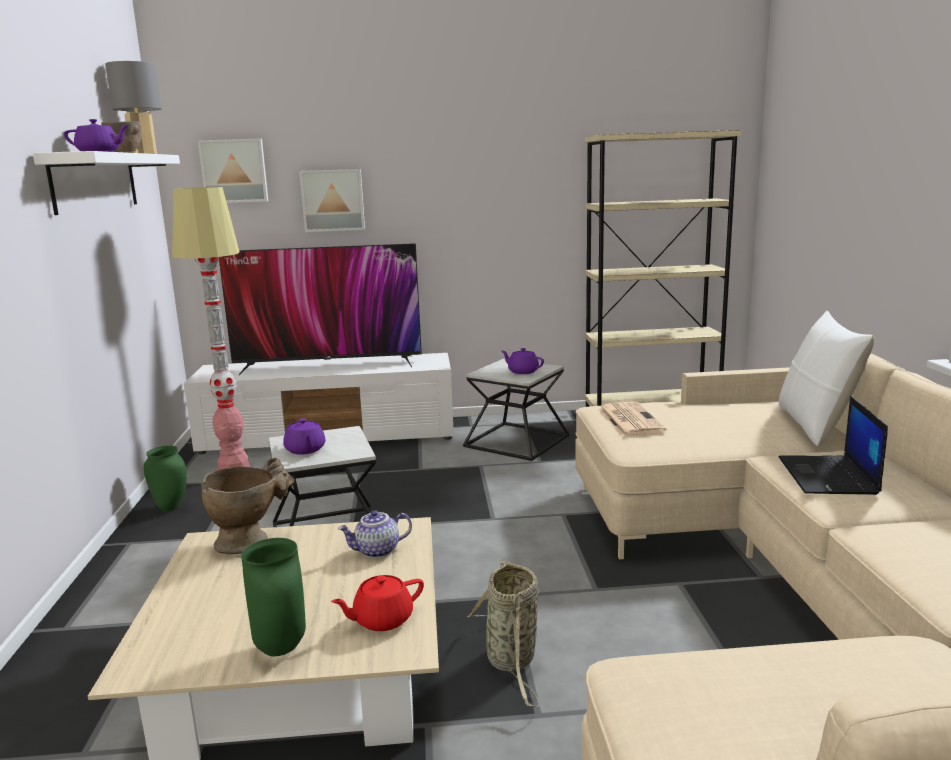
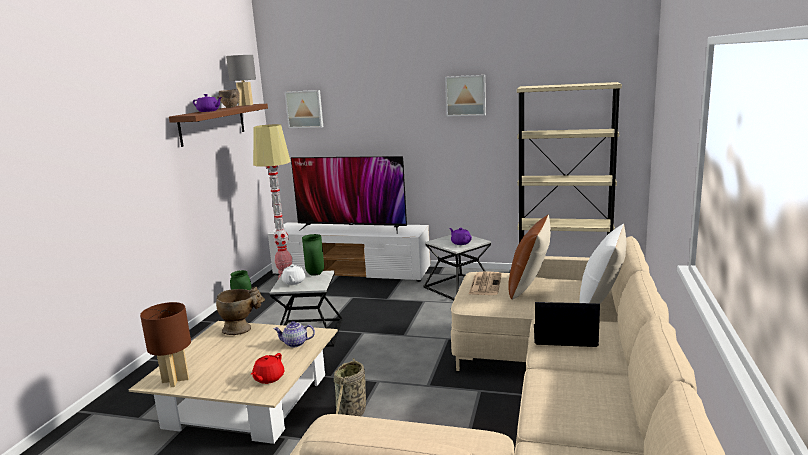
camera: 20 degrees right, 0 degrees up
(95, 182) = (213, 124): white shelf -> brown shelf
(186, 657) = (175, 380): none -> brown table lamp
(279, 649) = (214, 384): green vase -> green vase (314, 274)
(305, 450) = (293, 282): purple teapot -> white teapot
(333, 200) = (360, 126): picture -> picture (465, 95)
(382, 619) = (268, 378): red teapot -> red teapot turned 60 degrees counterclockwise
(696, 417) = (529, 287): none -> brown pillow
(829, 476) = (563, 336): laptop -> laptop turned 75 degrees clockwise

